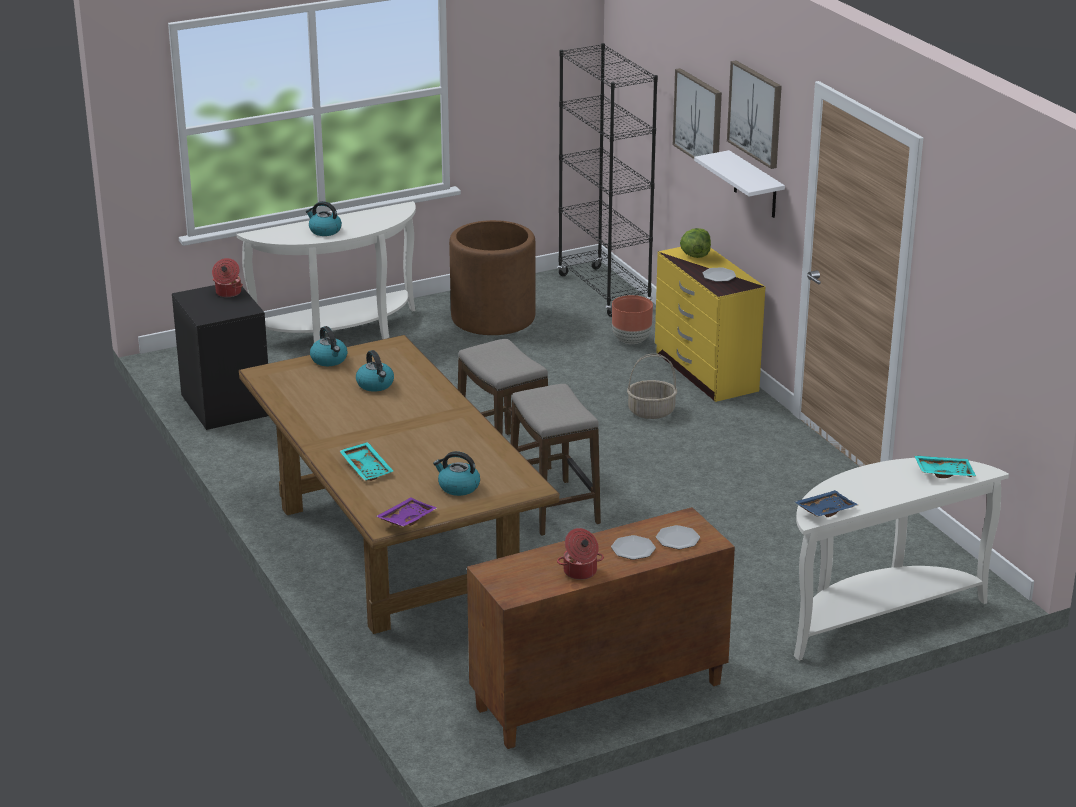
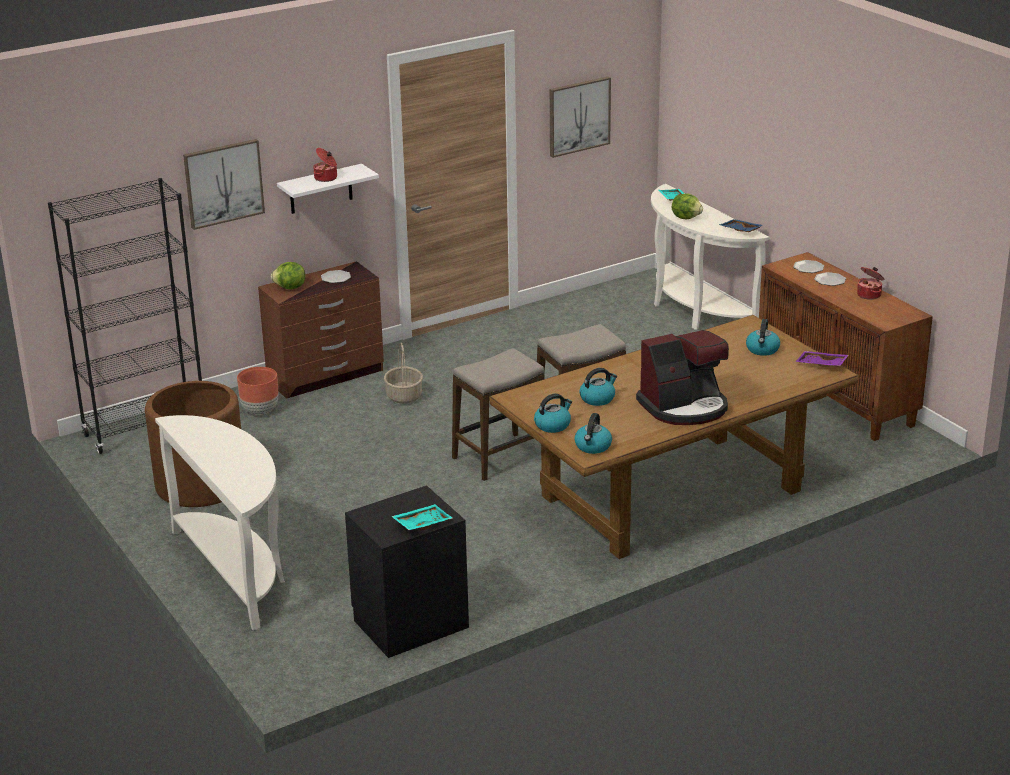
camera: 95 degrees left, 0 degrees up
(228, 293) = (379, 512): cooking pot -> cooking pot (326, 178)
(324, 231) = (238, 459): kettle -> kettle (593, 446)
(337, 428) = (684, 407): none -> coffee machine
(367, 468) = (749, 387): turquoise tray -> turquoise tray (421, 523)
(705, 372) = (326, 376): yellow dresser -> brown dresser
(756, 113) = (311, 127): picture -> picture (578, 116)
(874, 476) = (686, 217): none -> lettuce

